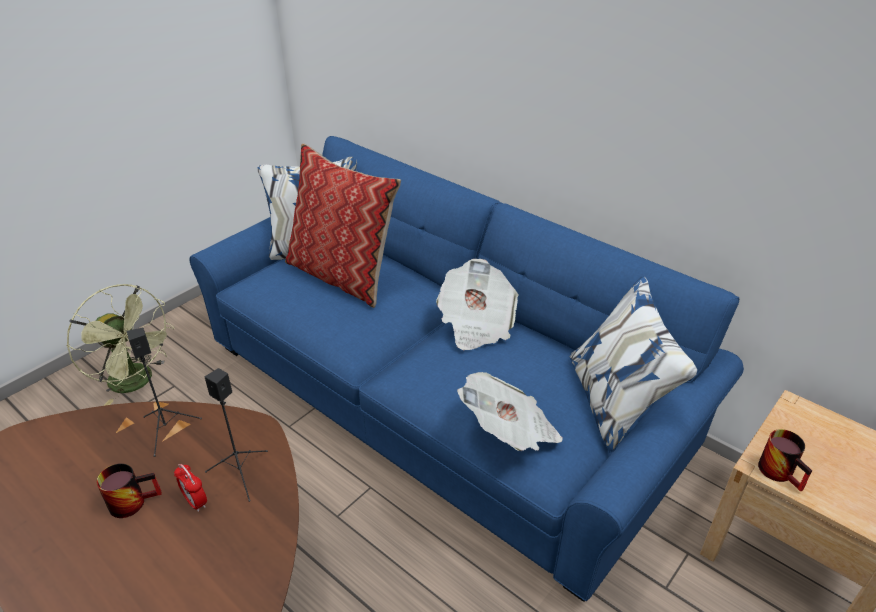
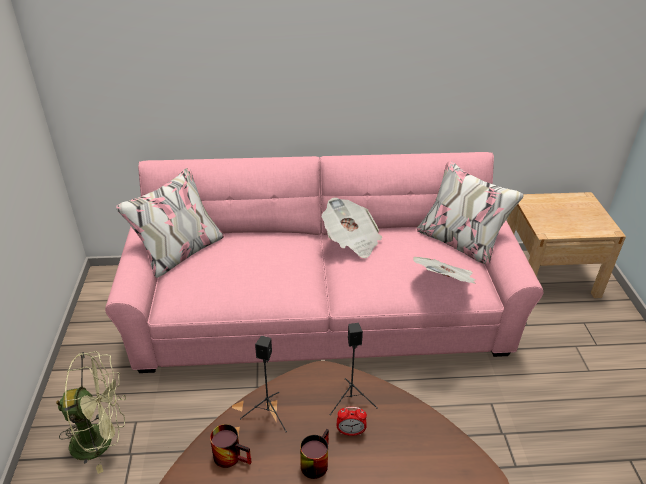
camera: 45 degrees left, 0 degrees up
(343, 275) = (233, 258): pillow -> none
(439, 398) = (322, 310): blue sofa -> pink sofa
(782, 472) = (555, 230): mug -> mug (232, 455)

